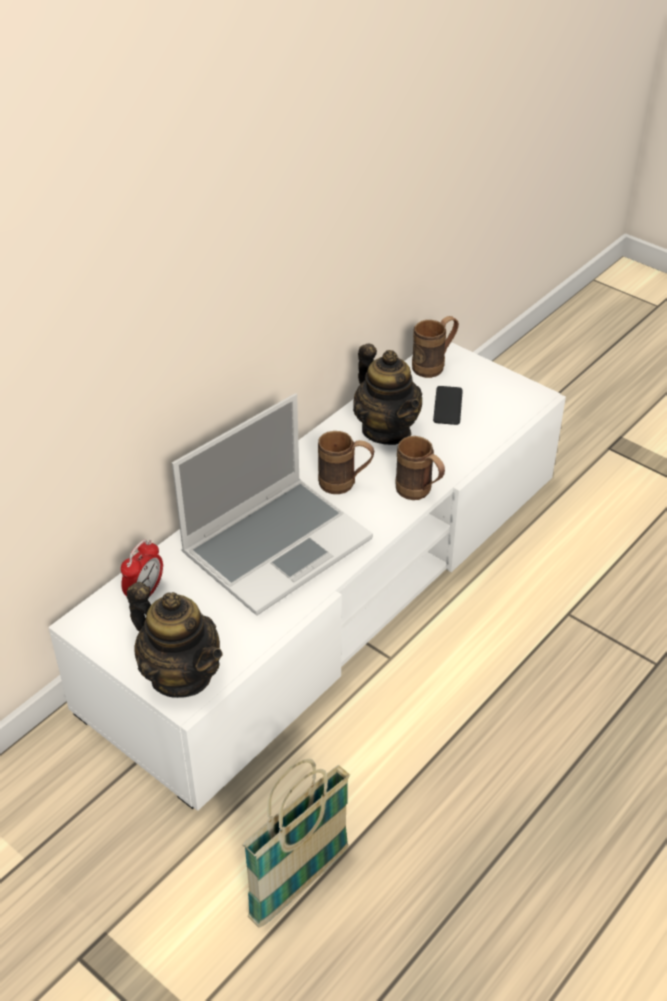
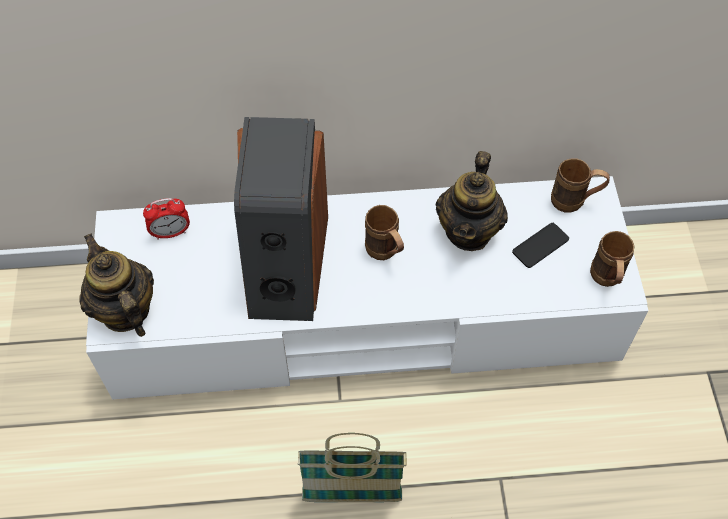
camera: 45 degrees right, 15 degrees up
(181, 675) = (125, 310): teapot -> teapot turned 150 degrees clockwise
(277, 545) = (286, 264): laptop -> speaker
(299, 884) = (116, 500): basket -> basket (352, 496)
(419, 493) = (427, 303): brown mug -> brown mug (606, 280)

